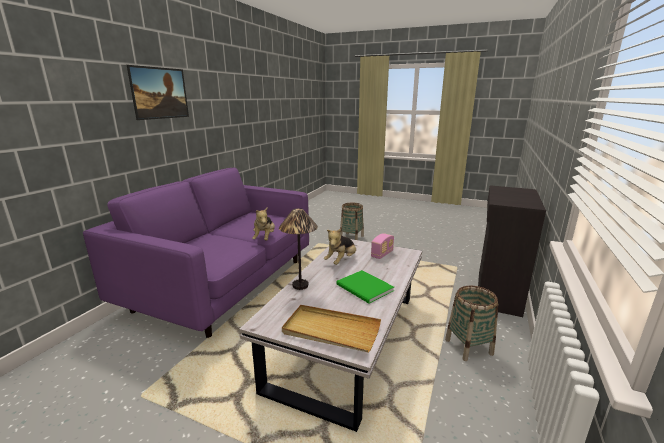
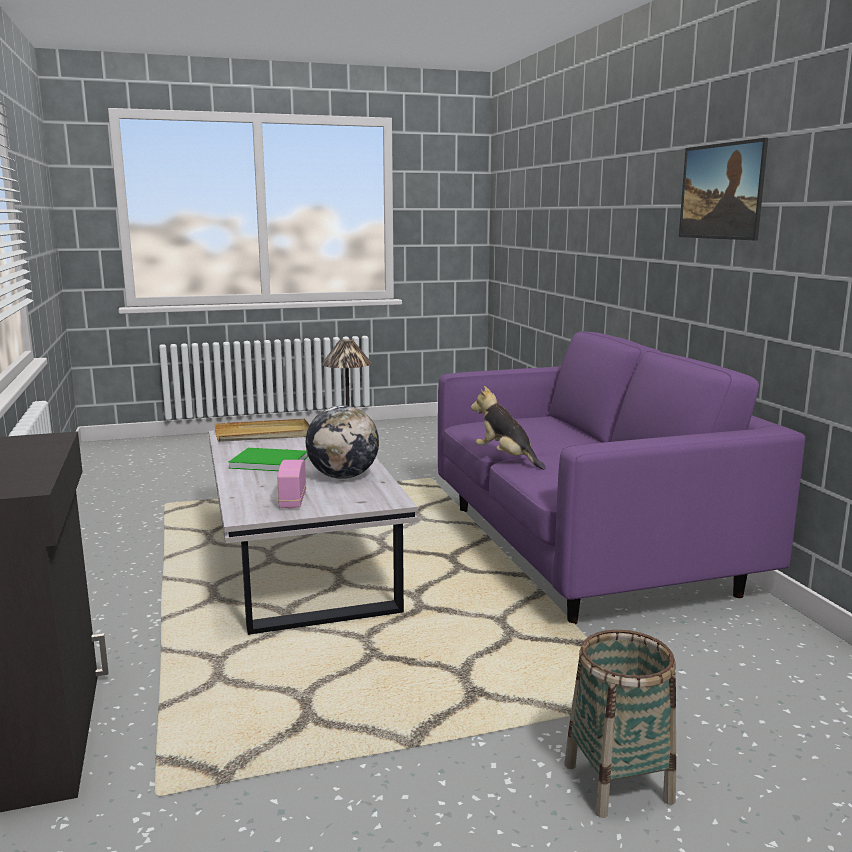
camera: 140 degrees right, 5 degrees down
(341, 261) = (343, 477): plush toy -> globe
(468, 347) = (117, 605): basket -> none

